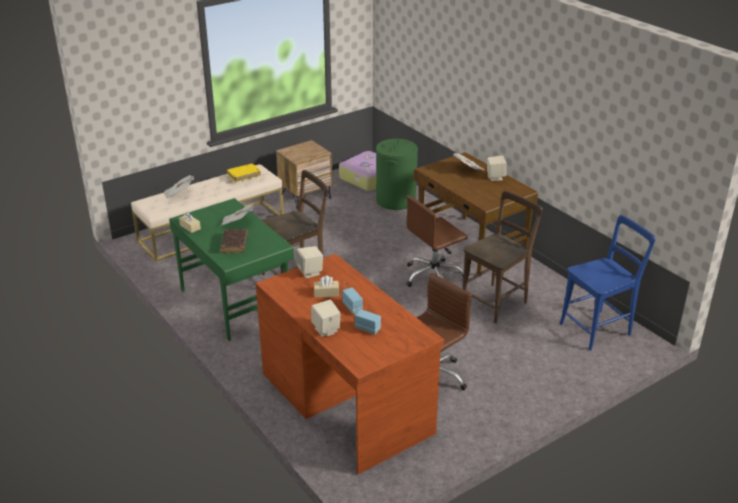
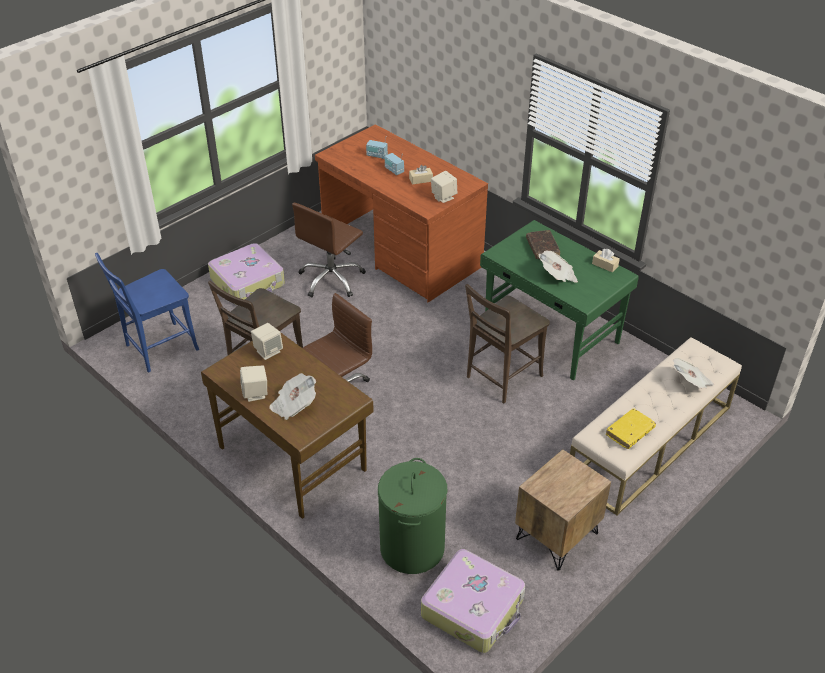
camera: 170 degrees right, 10 degrees up
(326, 330) = (410, 151): beige speaker -> beige speaker (268, 351)
(521, 384) = (248, 282): none -> suitcase

